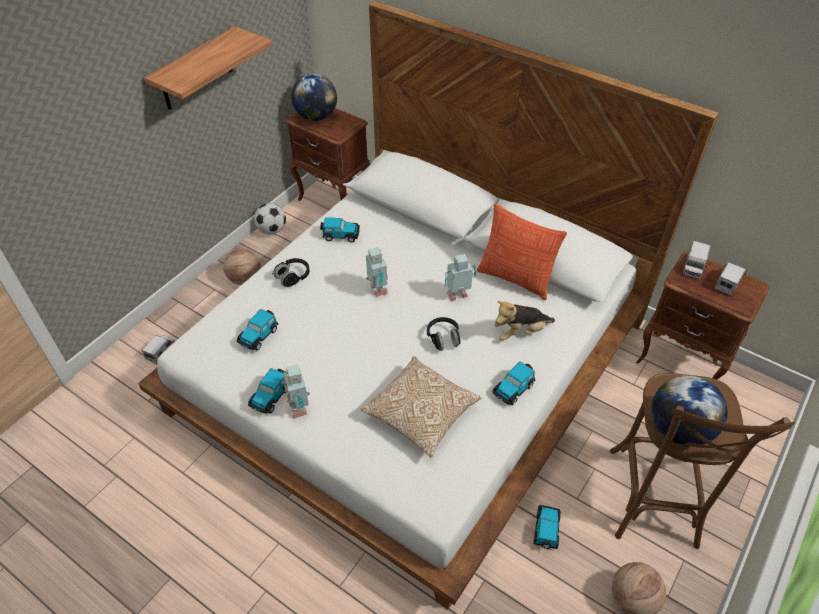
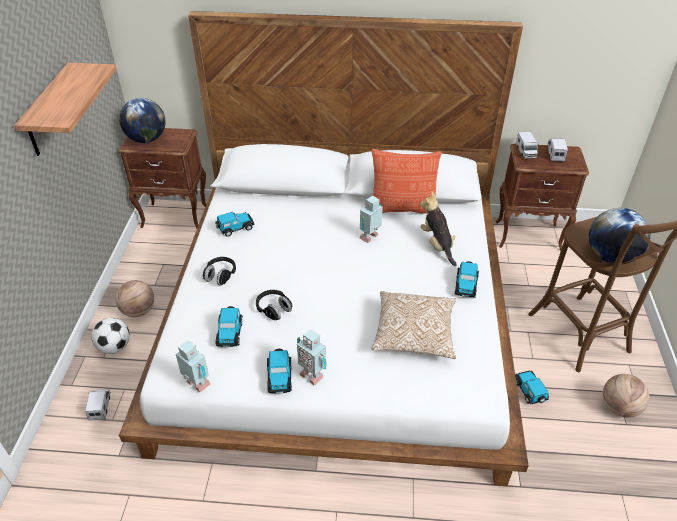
camera: 30 degrees left, 5 degrees down
(272, 230) = (134, 260): football -> football (114, 347)
(377, 290) = (303, 258): toy robot -> toy robot (197, 385)
(443, 339) = (386, 272): black headphones -> black headphones (274, 310)
(520, 332) = (437, 244): plush toy -> plush toy turned 120 degrees clockwise

